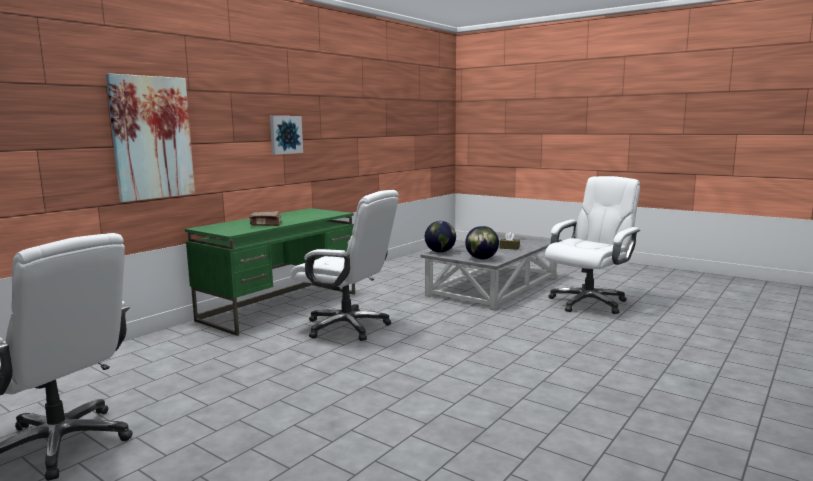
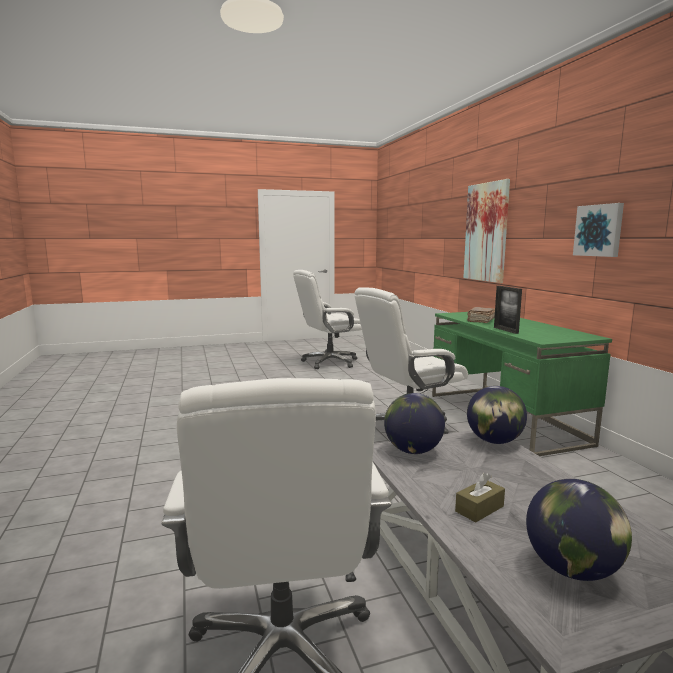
camera: 125 degrees right, 0 degrees up
(311, 218) = (505, 330): none -> picture frame
(520, 240) = (572, 569): none -> globe

